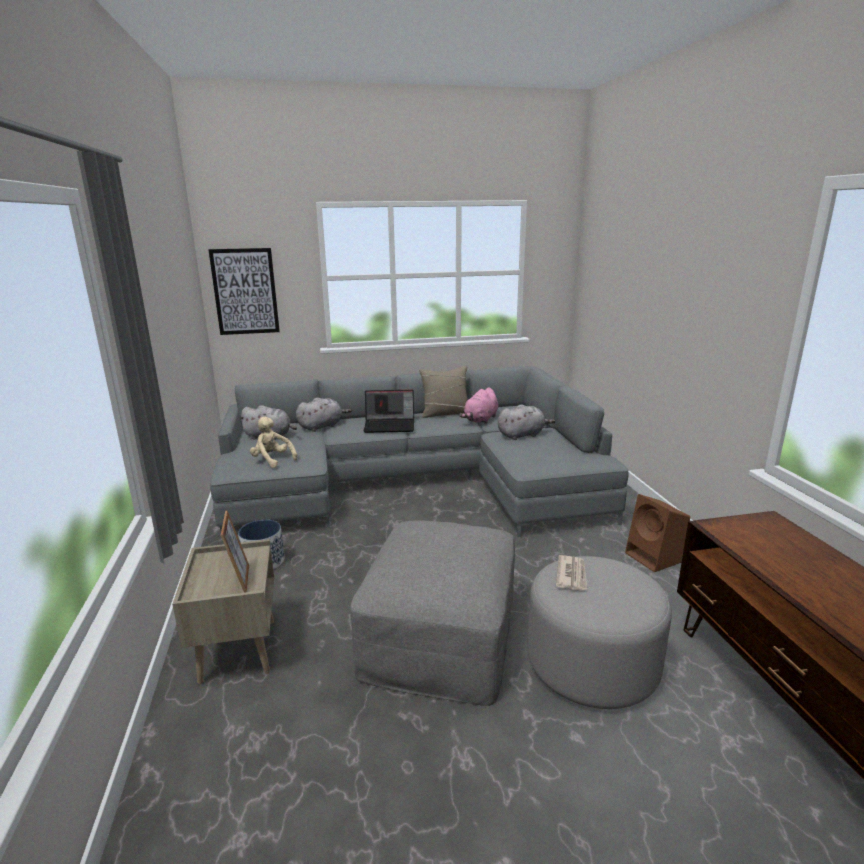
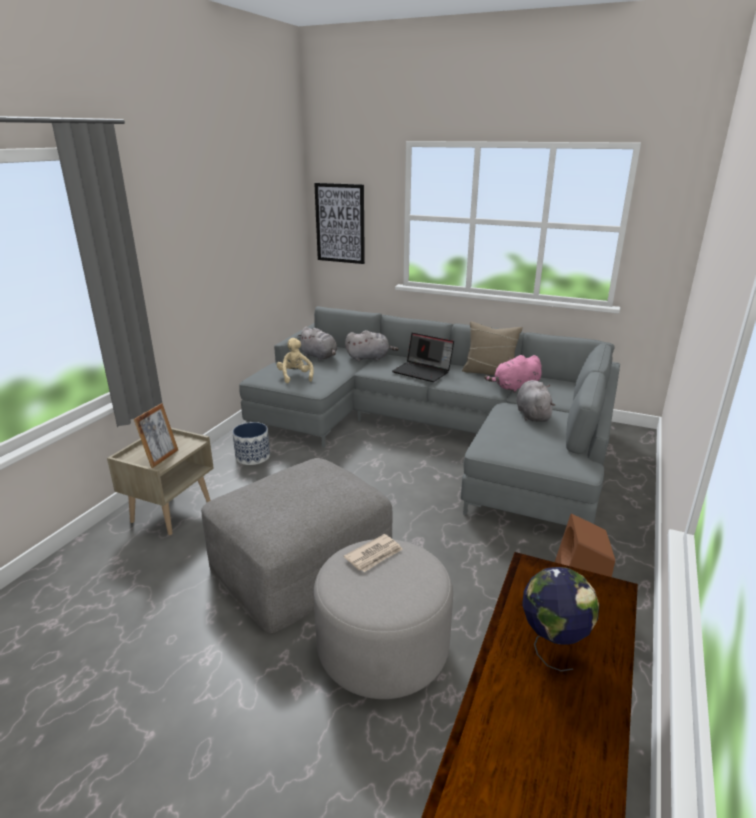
camera: 35 degrees right, 5 degrees up
(522, 435) = (532, 414): grey plush toy -> grey plush toy turned 105 degrees counterclockwise
(800, 565) = (552, 646): none -> globe

